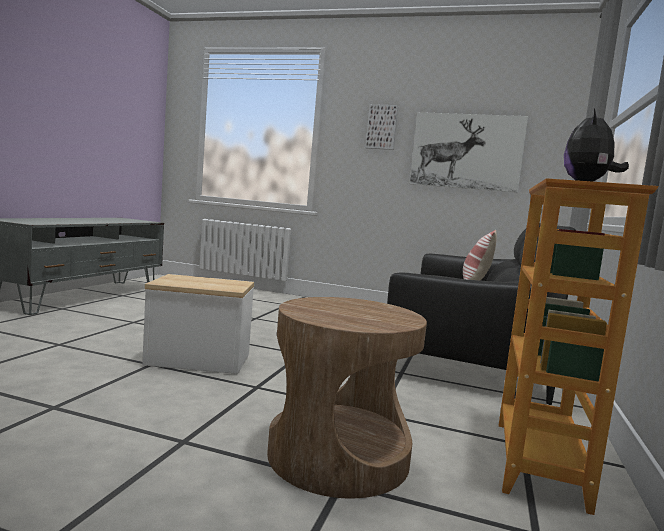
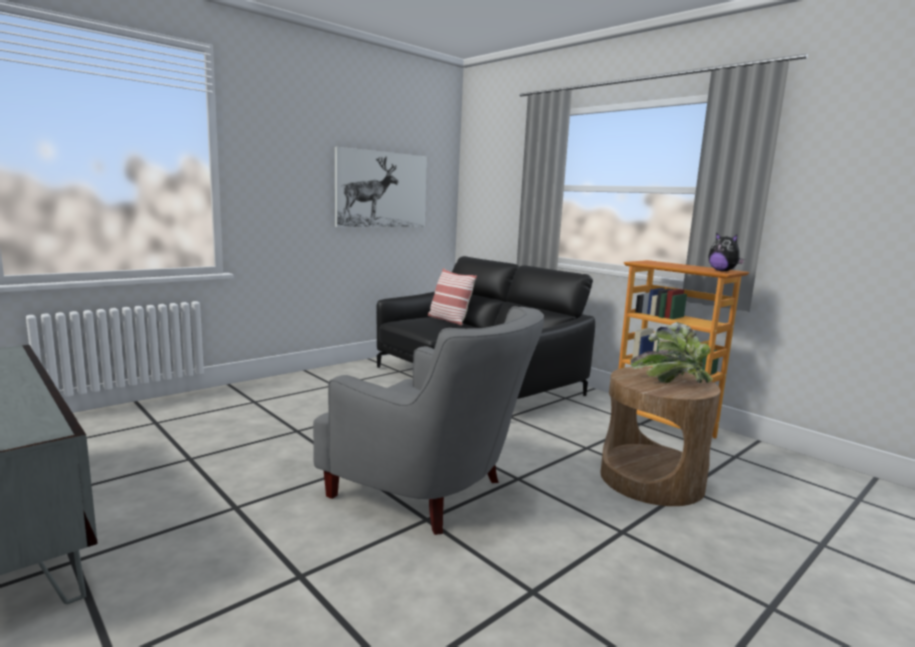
camera: 60 degrees left, 5 degrees up
(198, 360) = (430, 491): side table -> grey armchair
(355, 314) = (671, 381): none -> potted plant
(382, 127) = (299, 161): picture -> none

